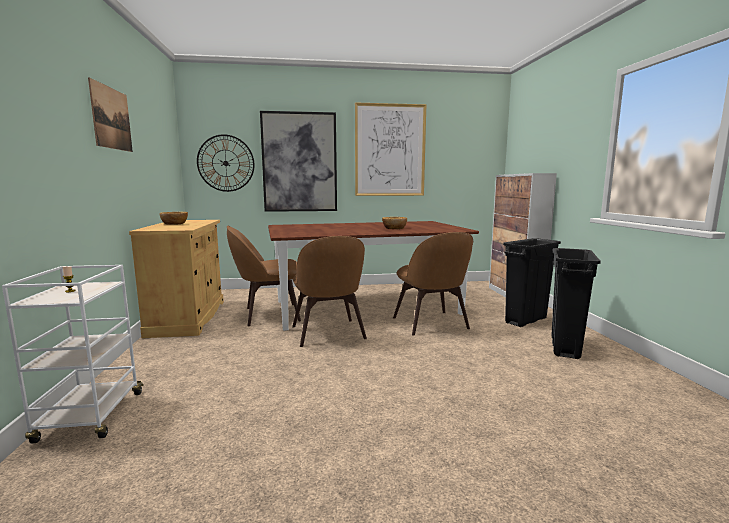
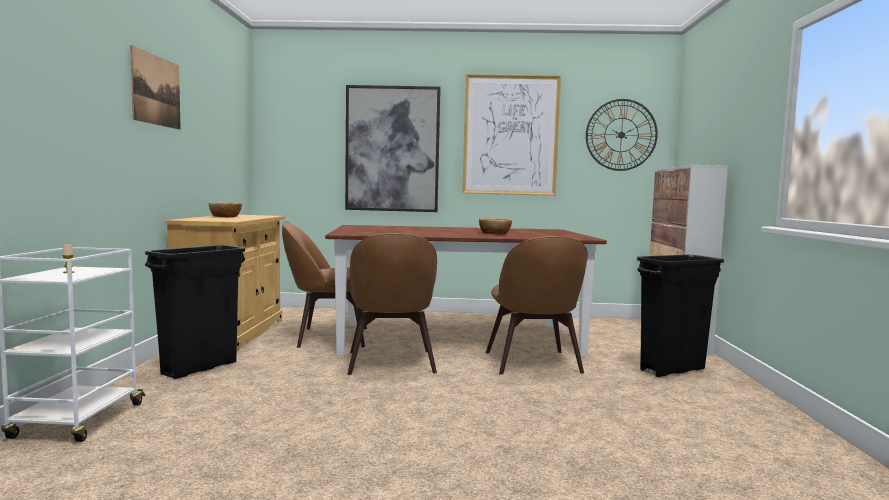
camera: 10 degrees right, 5 degrees down
(225, 163) = (302, 148): wall clock -> wall clock (621, 135)
(564, 347) = (709, 406): black trash can -> black trash can (200, 368)

